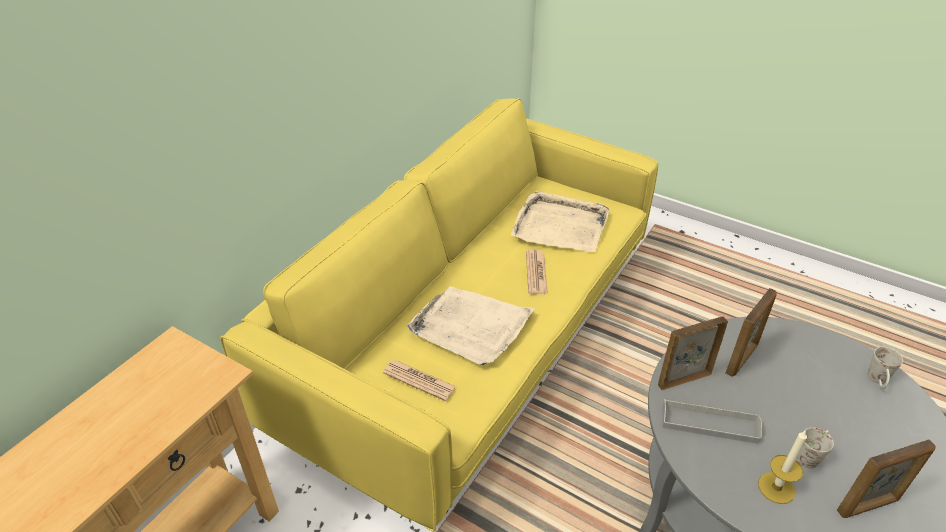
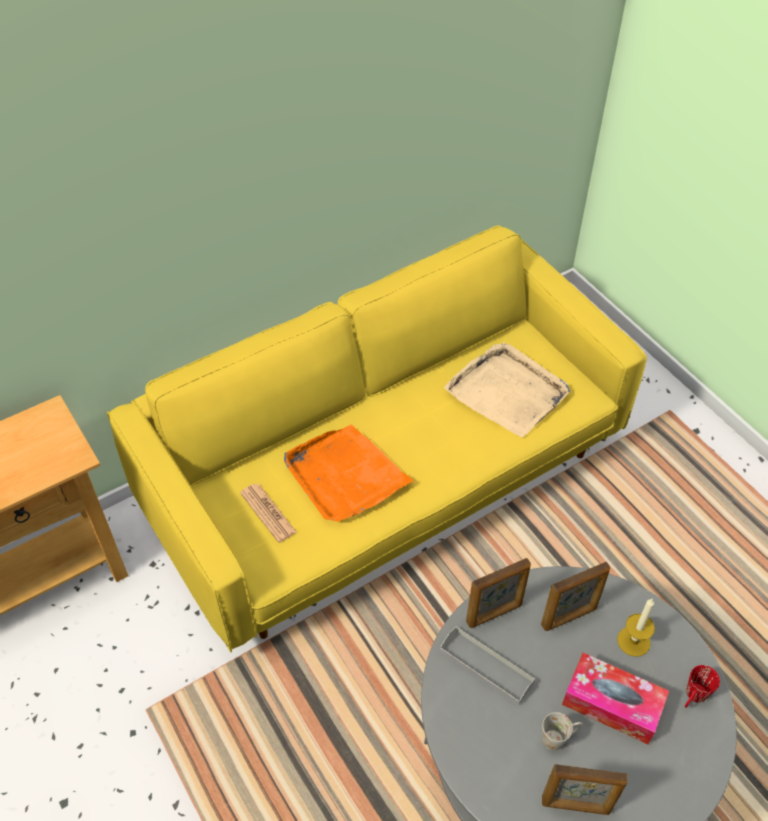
camera: 25 degrees right, 10 degrees up
(470, 327) = (345, 476): beige tray -> orange tray
(536, 273) = (446, 439): newspaper -> none
(683, 379) = (494, 613): picture frame -> picture frame turned 150 degrees clockwise
(776, 487) = (502, 751): candle -> candle (633, 641)
(826, 411) = (612, 704): none -> tissue box
(878, 381) = (693, 698): white mug -> red mug

